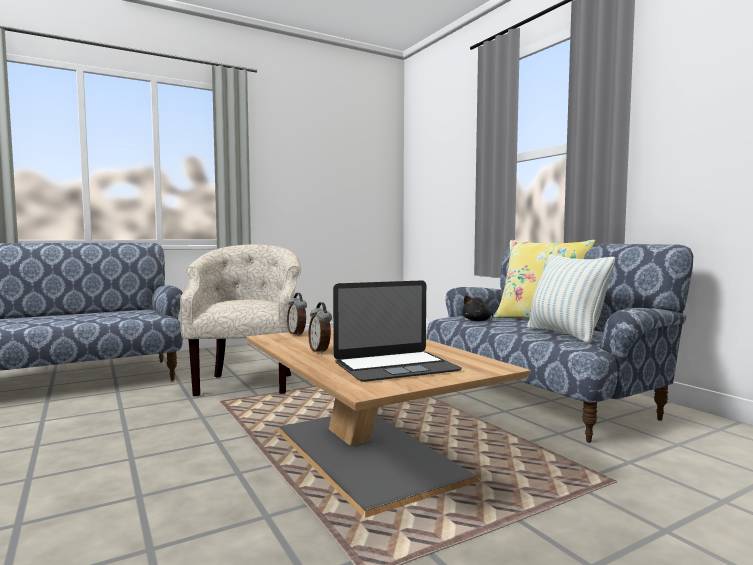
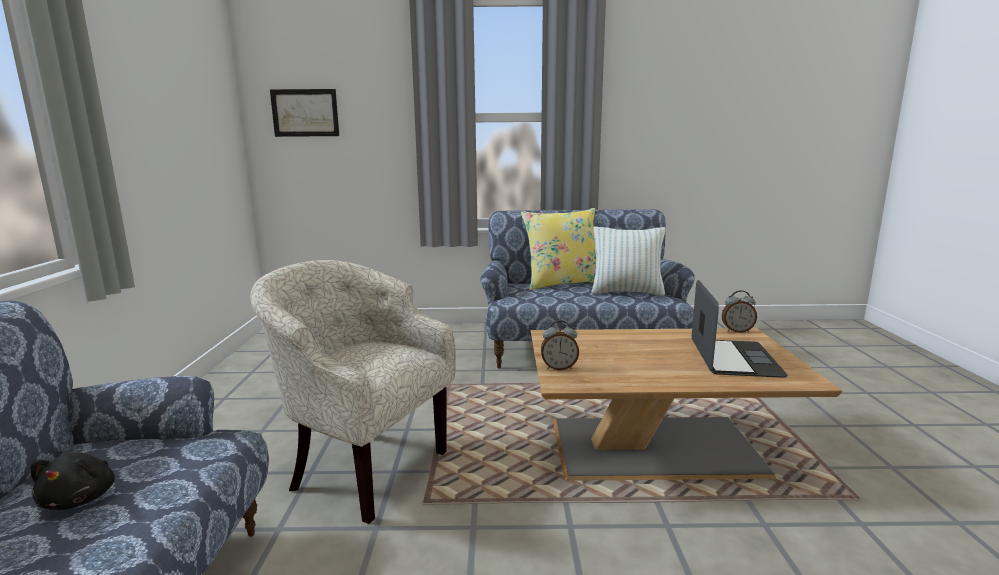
camera: 60 degrees left, 10 degrees up
(320, 351) = (658, 372): alarm clock -> alarm clock (737, 331)
(429, 170) = (305, 113): none -> picture
(478, 321) = (541, 297): black plush toy -> black plush toy (81, 499)

